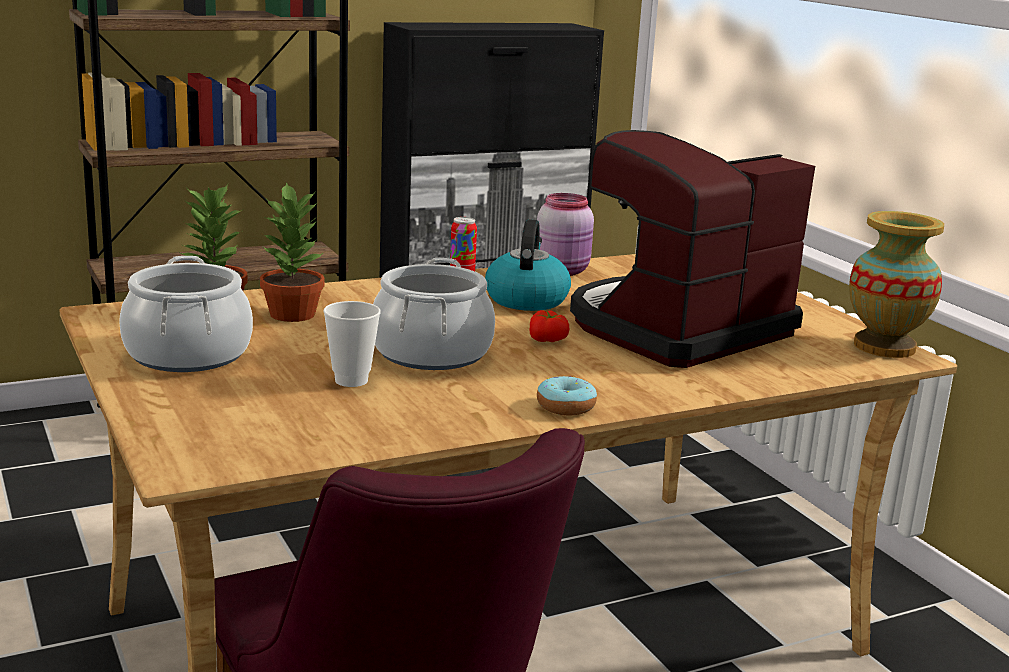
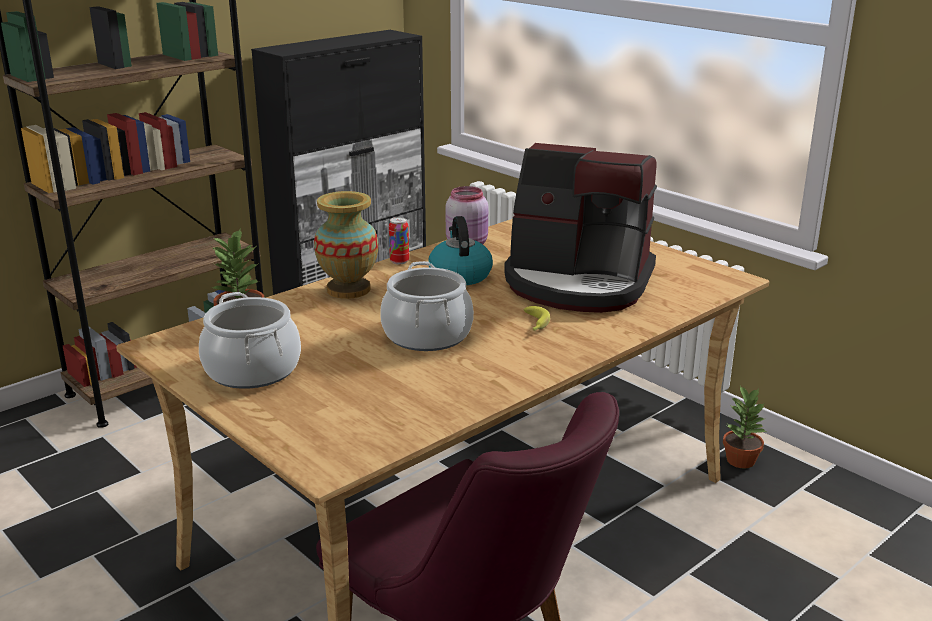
camera: 15 degrees left, 5 degrees up
(293, 314) = (302, 318): potted plant -> potted plant (740, 460)
(351, 380) = (388, 370): cup -> none
(548, 340) = (499, 309): tomato -> none
(565, 406) = (549, 363): donut -> none
(582, 363) = (535, 324): none -> banana
(677, 329) = (578, 283): coffee machine -> coffee machine turned 105 degrees counterclockwise
(884, 347) = (717, 274): vase -> vase (348, 290)

